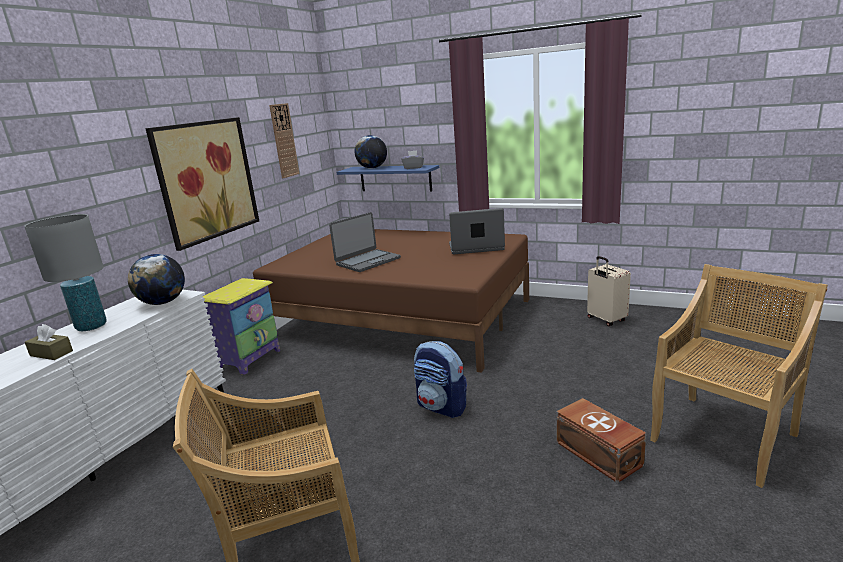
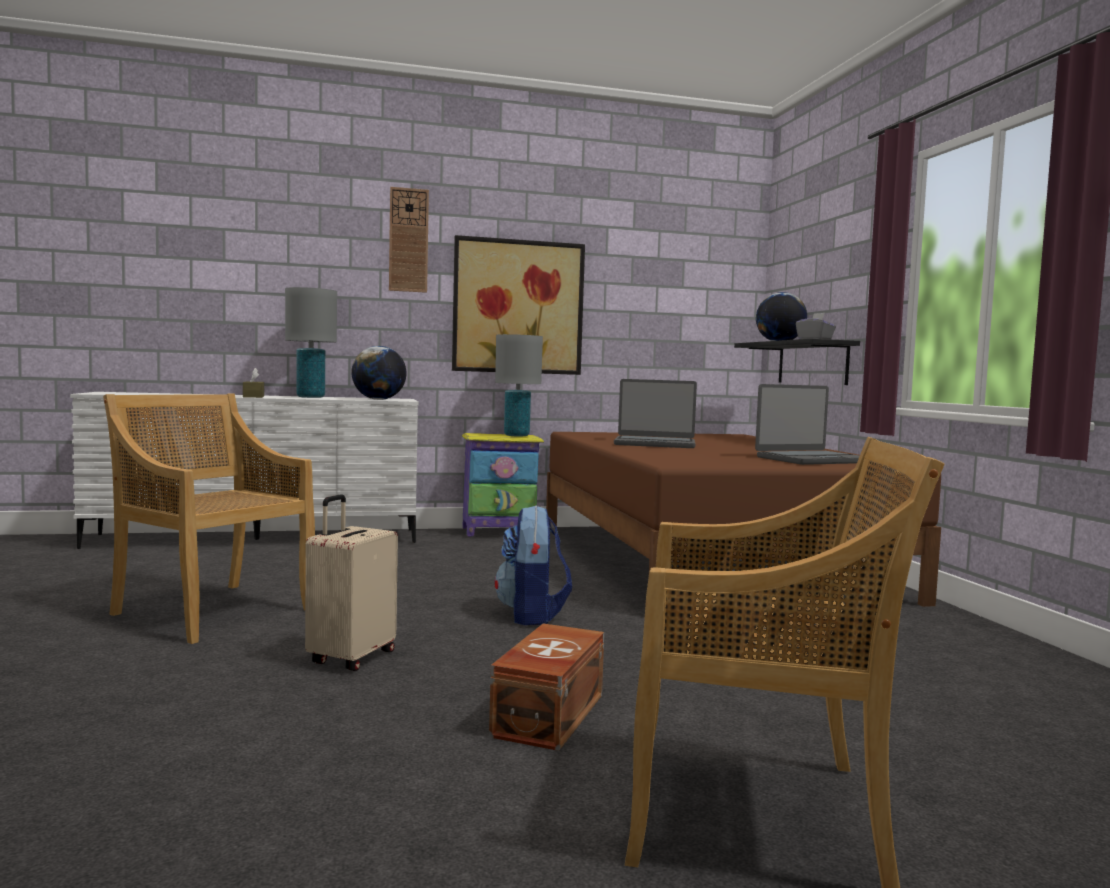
camera: 50 degrees right, 15 degrees down
(247, 284) = (516, 435): none -> grey table lamp
(284, 140) = (660, 287): wall clock -> wall clock (408, 240)
(395, 178) = (812, 363): blue shelf -> black shelf
(476, 247) = (811, 460): laptop -> laptop turned 105 degrees clockwise
(606, 320) = (999, 664): beige suitcase -> beige suitcase (350, 658)

